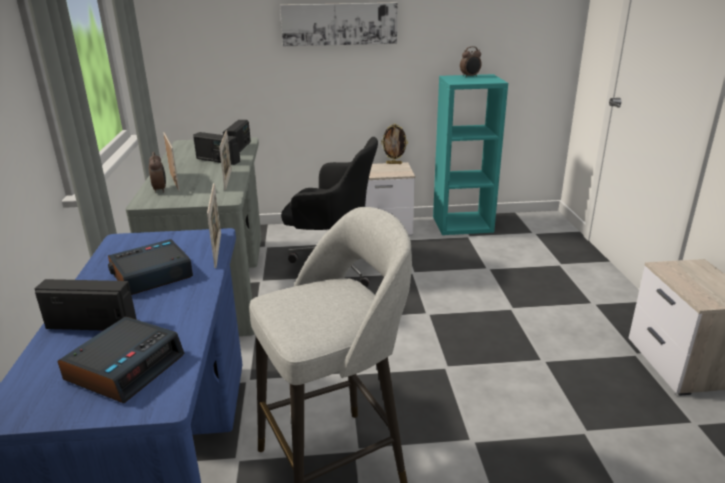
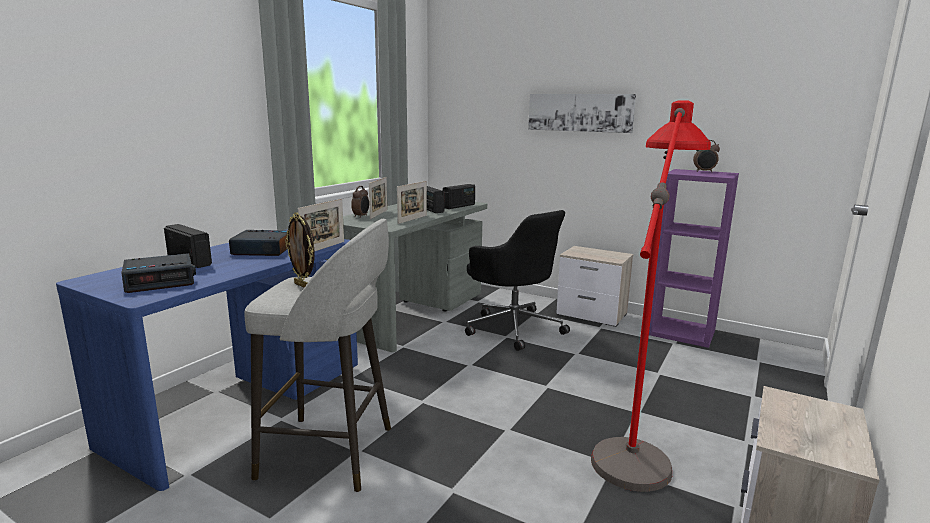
camera: 35 degrees right, 10 degrees down
(394, 163) = (617, 252): picture frame -> picture frame (303, 286)
(463, 224) = (682, 332): turquoise bookcase -> purple bookcase
(533, 328) = (638, 435): none -> red floor lamp

